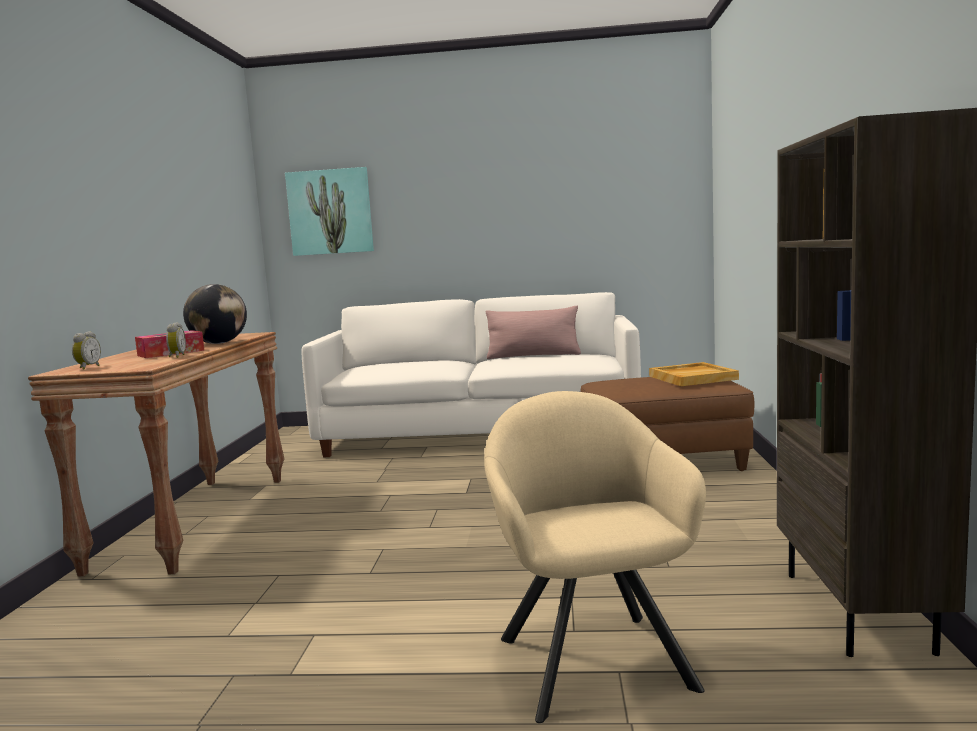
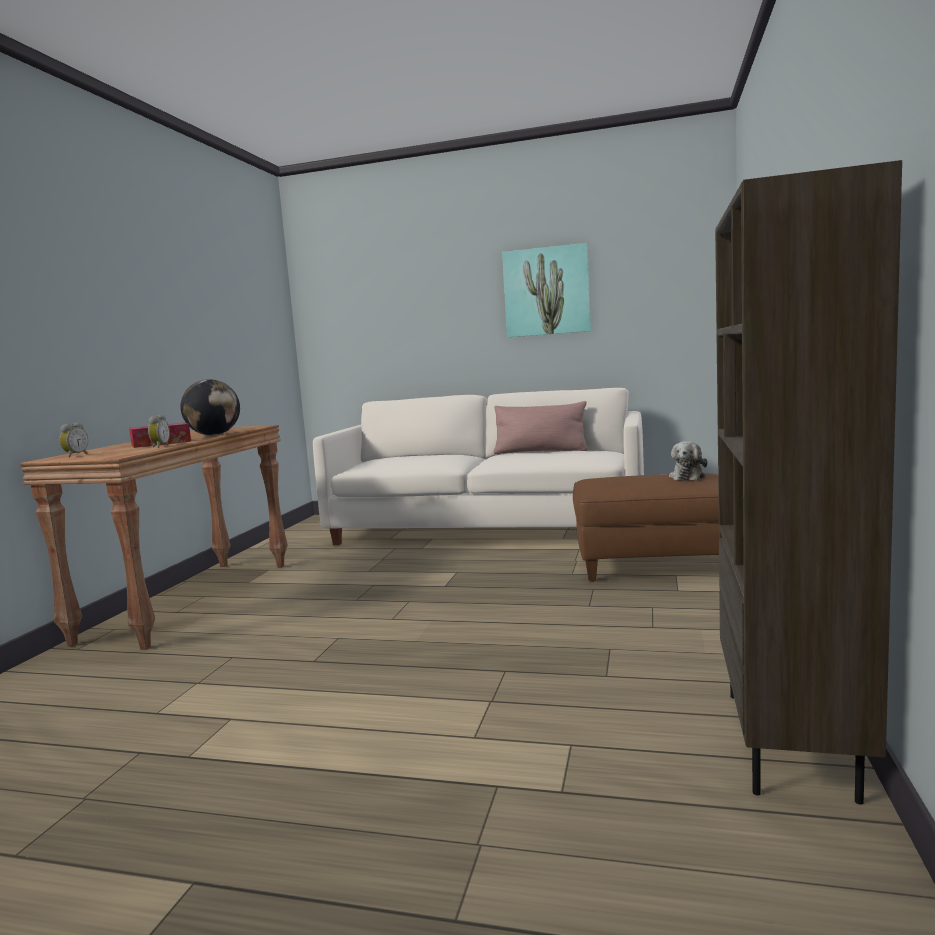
camera: 10 degrees right, 0 degrees up
(330, 212) = (355, 311): picture -> picture (546, 291)
(591, 656) = (478, 766): beige armchair -> none
(693, 377) = (687, 477): beige tray -> plush toy

